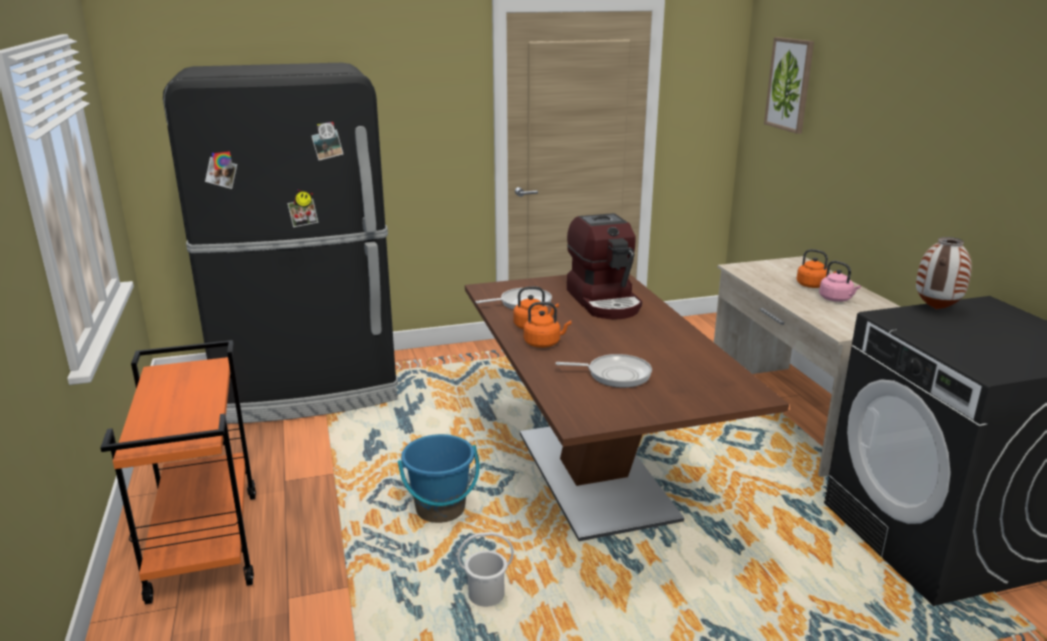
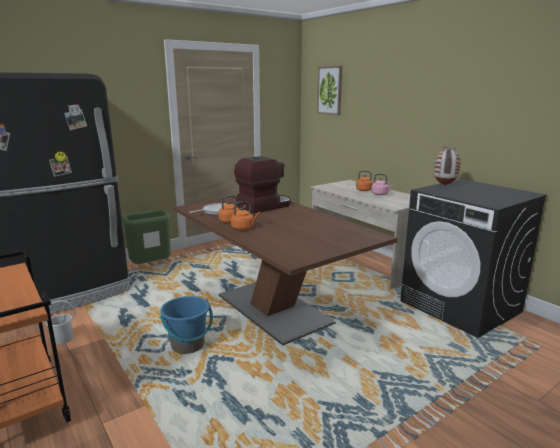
camera: 20 degrees left, 5 degrees down
(440, 367) = (151, 268): none -> green trash can
(486, 594) = (241, 388): white bucket -> white bucket (62, 338)
(605, 301) = (264, 206): coffee machine -> coffee machine turned 90 degrees counterclockwise
(615, 374) = (296, 237): frying pan -> none

